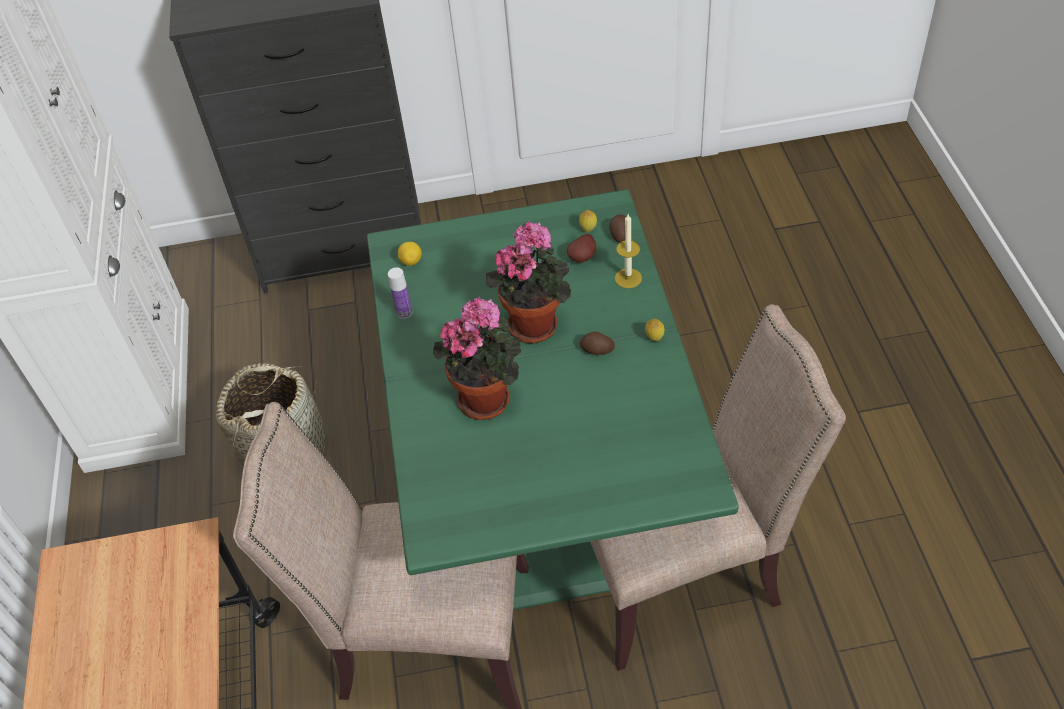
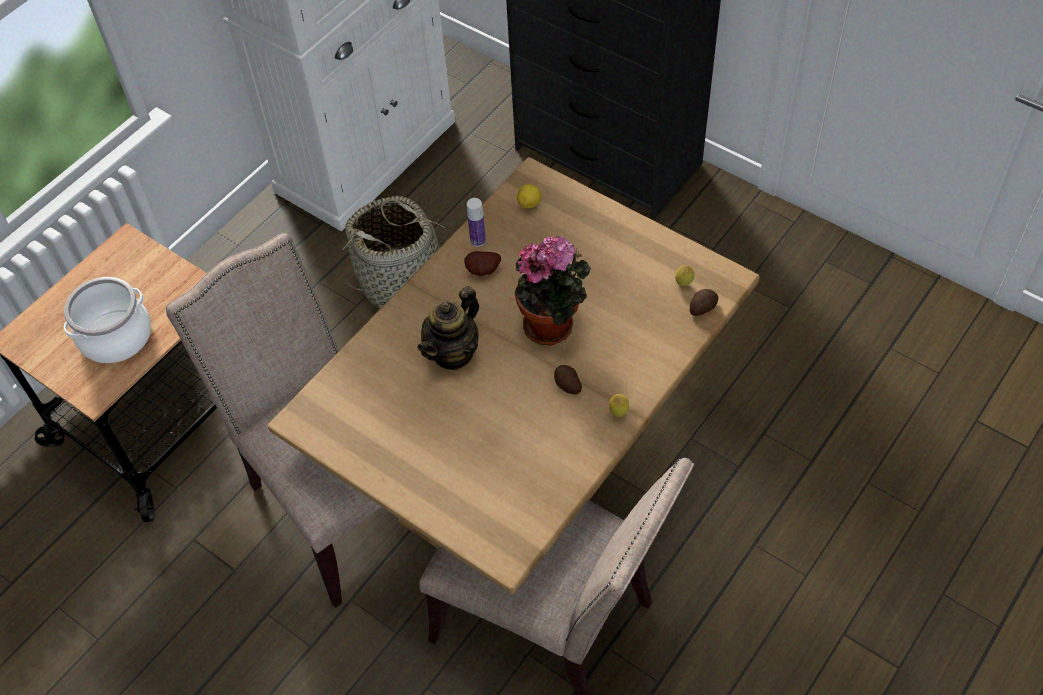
camera: 45 degrees right, 5 degrees up
(152, 640) = (116, 336): none -> cooking pot
(487, 397) = (453, 352): potted plant -> teapot
(546, 494) = (530, 472): green dining table -> brown dining table
(583, 258) = (651, 304): potato -> potato (483, 271)
(628, 278) = (662, 348): candle -> none

